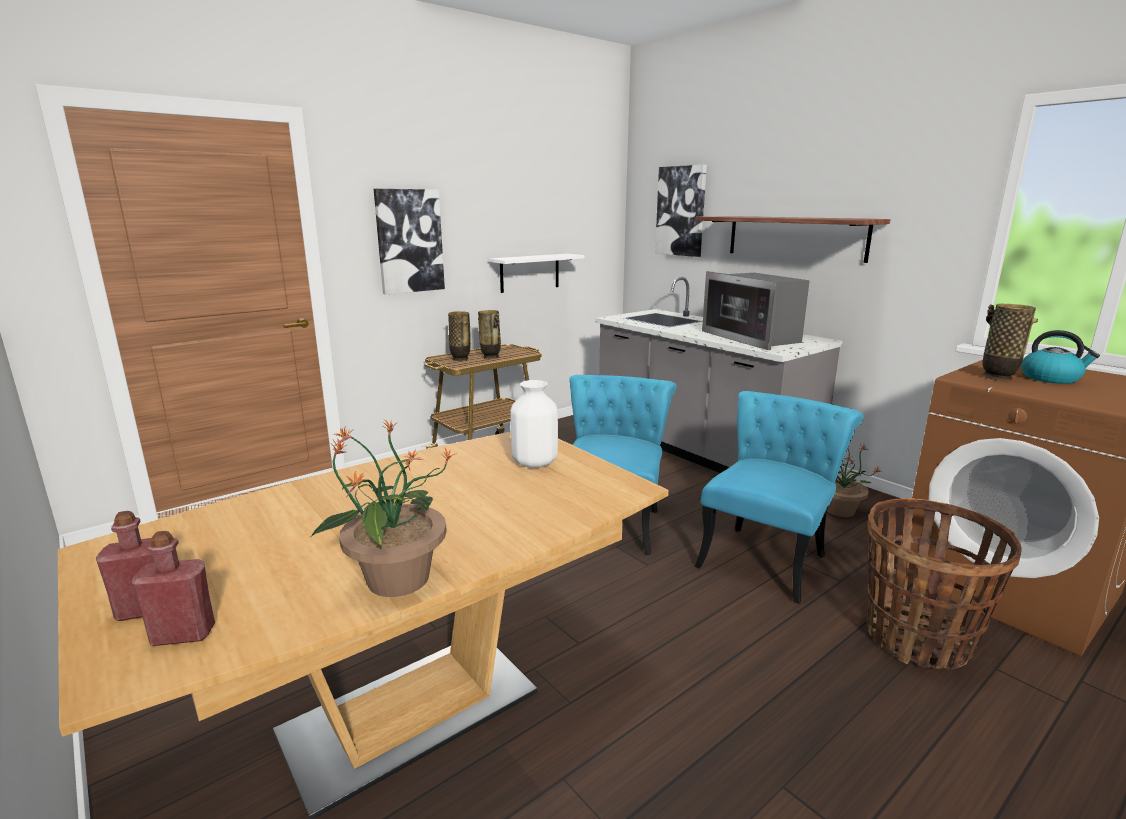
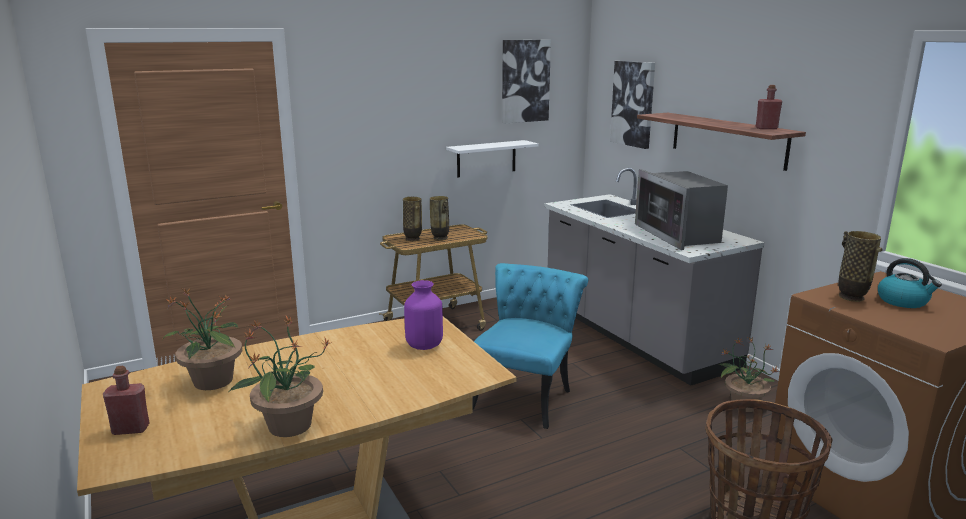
camera: 10 degrees right, 0 degrees up
(183, 634) = (149, 447): red bottle -> red bottle (766, 128)
(263, 529) = (212, 382): none -> potted plant
(409, 241) = (372, 134): picture -> picture (525, 81)
(535, 463) = (424, 345): white vase -> purple vase
(767, 556) = (653, 440): turquoise chair -> none

